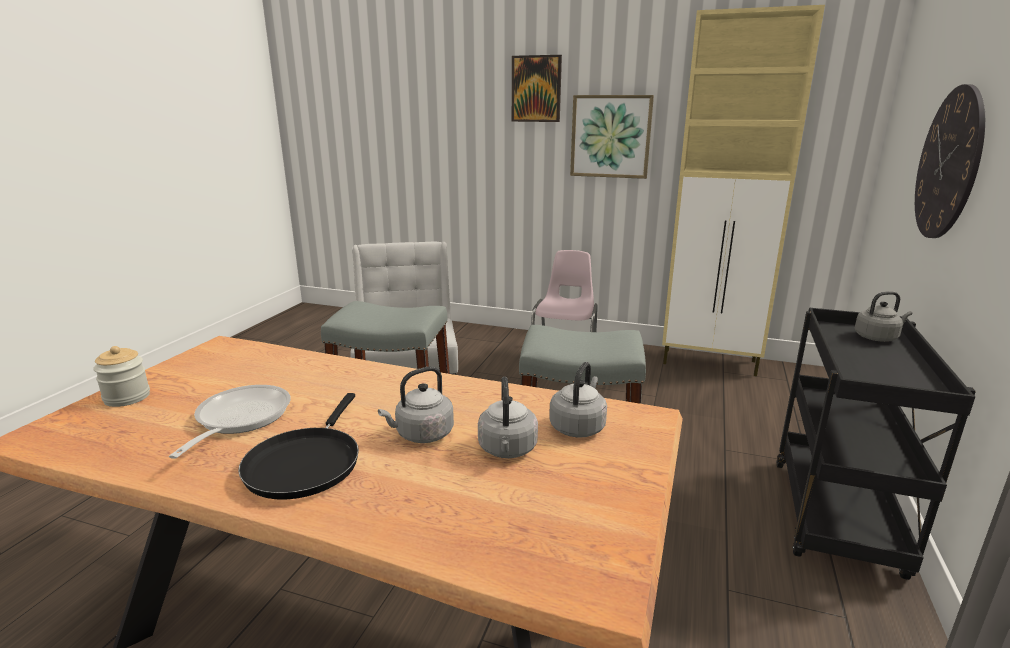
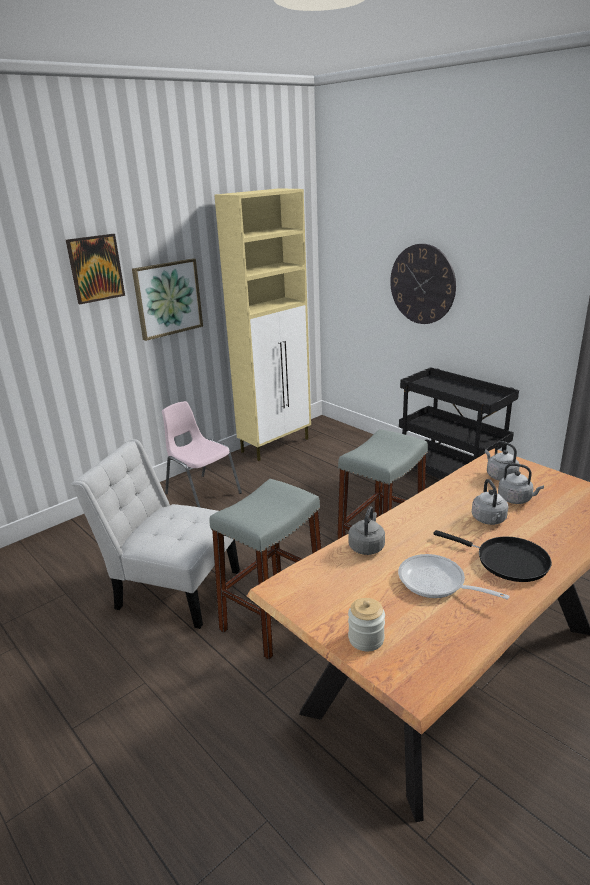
camera: 60 degrees left, 5 degrees up
(877, 337) = (436, 382): grey kettle -> grey kettle (367, 546)

